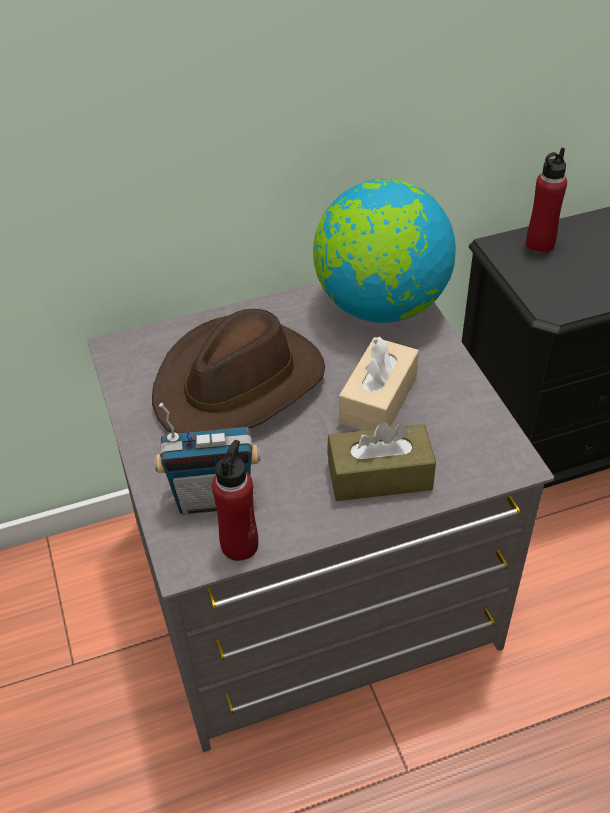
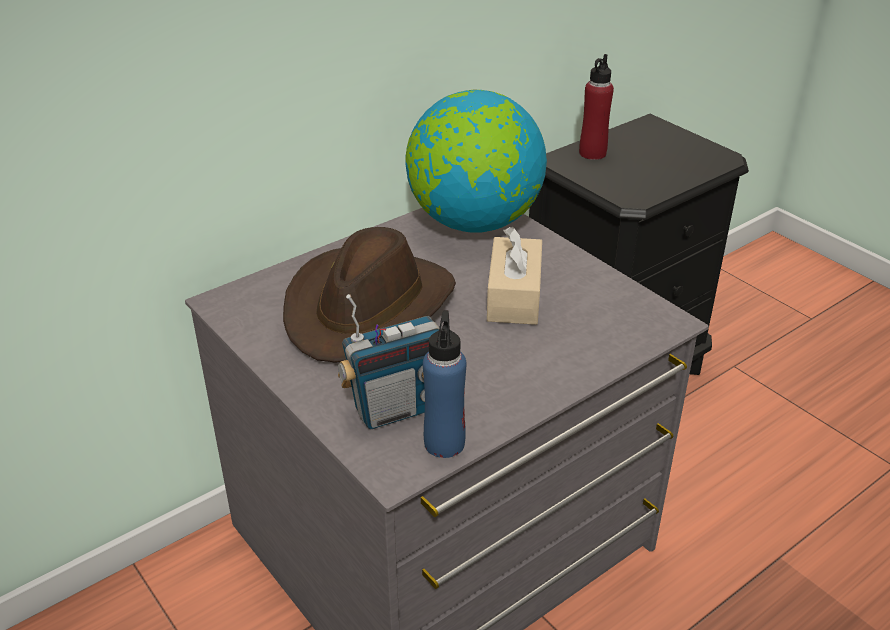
camera: 20 degrees left, 10 degrees down
(239, 545) = (444, 443): red bottle -> blue bottle
(379, 476) = (550, 356): brown tissue box -> none

